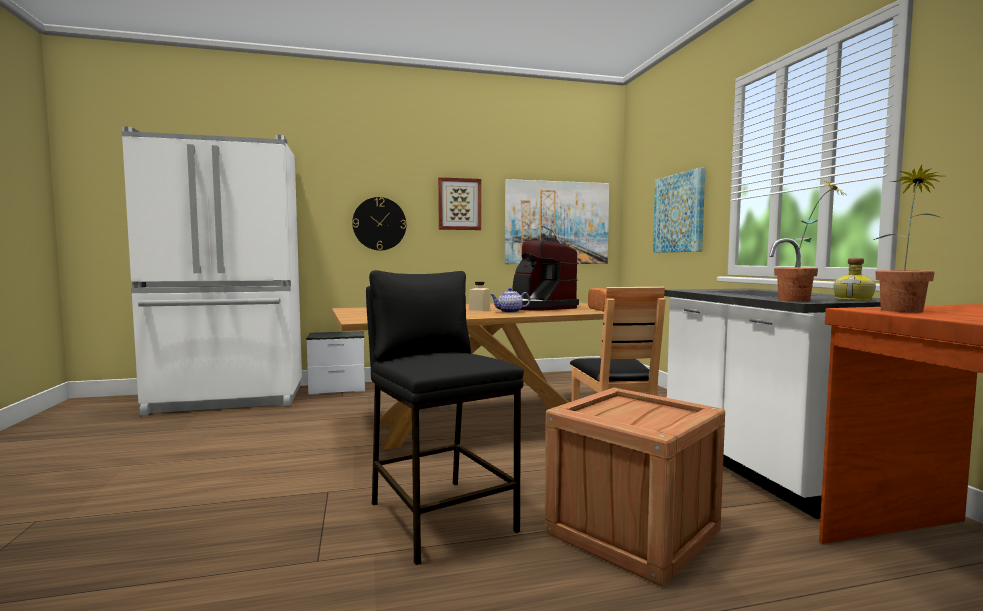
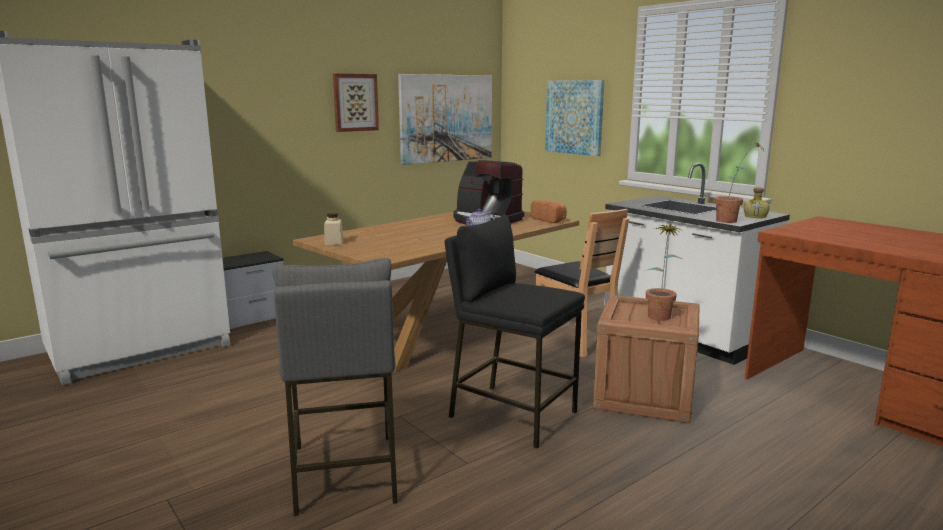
camera: 25 degrees left, 10 degrees up
(193, 537) = (344, 473): none -> grey stool
(379, 224) = (274, 128): wall clock -> none
(479, 309) = (444, 229): beige jar -> beige jar (334, 242)
(904, 310) = (800, 230): potted plant -> potted plant (660, 314)

